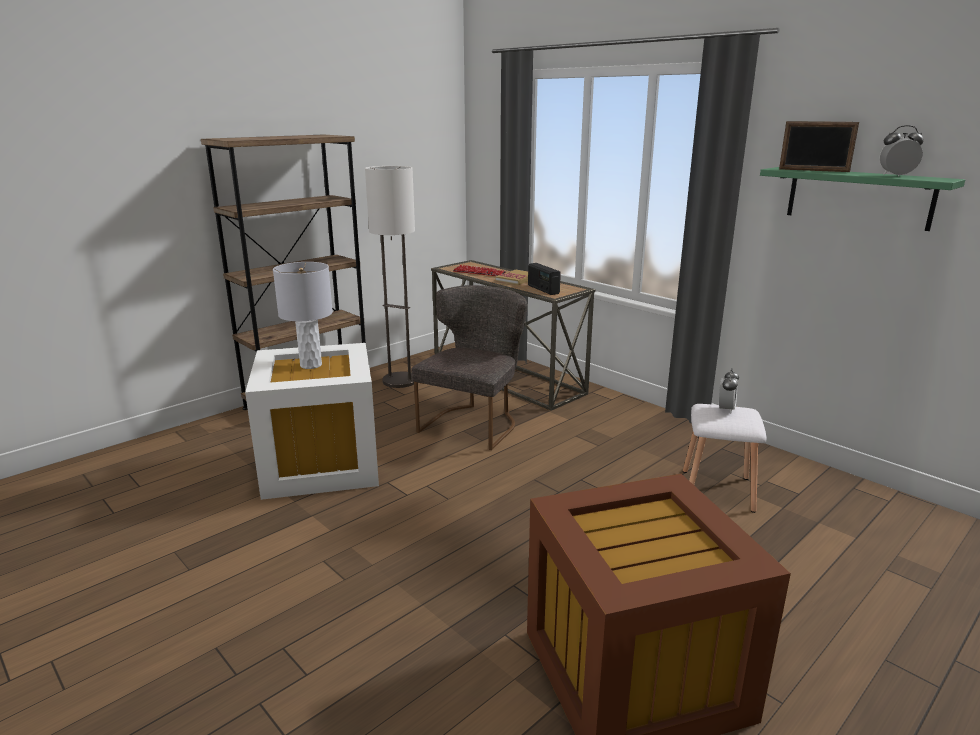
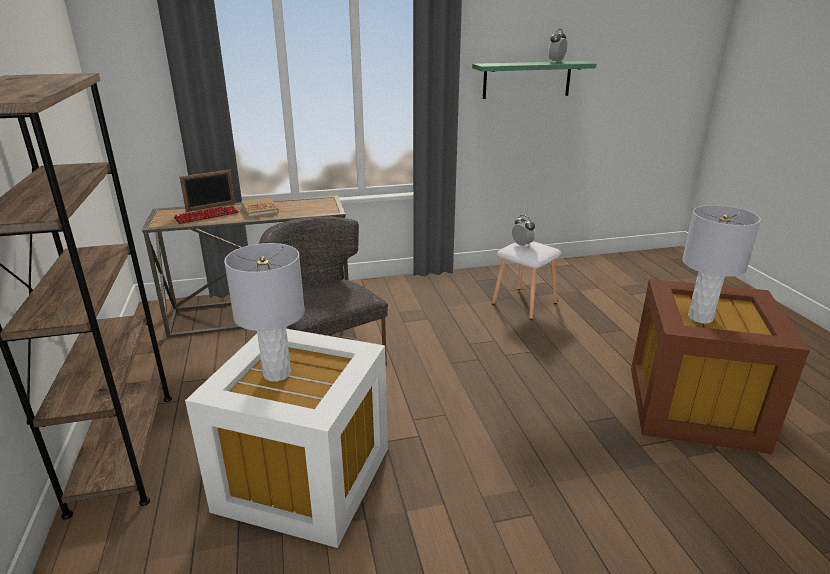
camera: 60 degrees left, 5 degrees up
(400, 381) = (176, 371): floor lamp -> none
(543, 289) = (307, 209): radio -> none
(621, 526) = (700, 318): none -> grey table lamp
(813, 170) = (508, 64): picture frame -> picture frame (211, 207)

